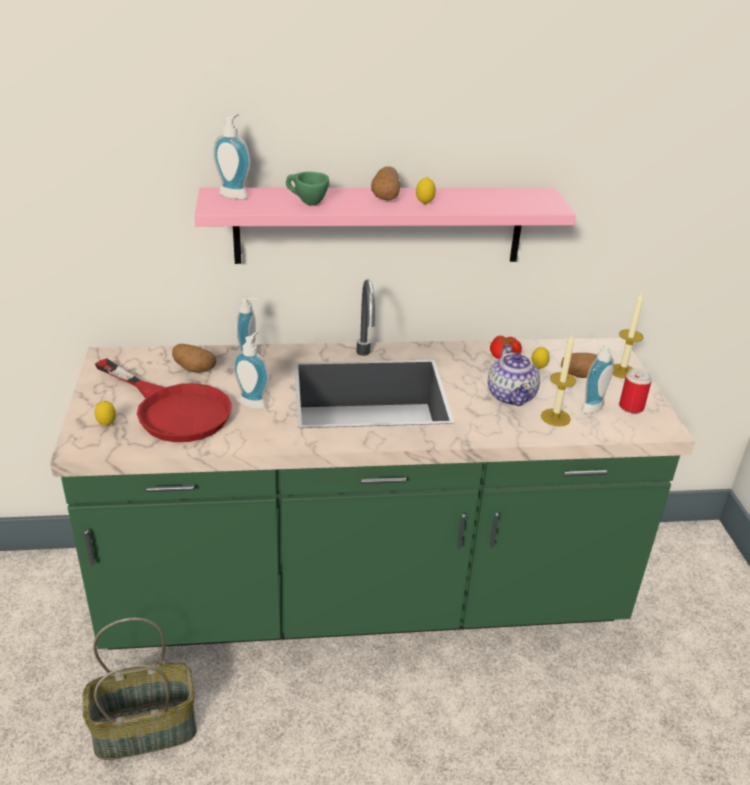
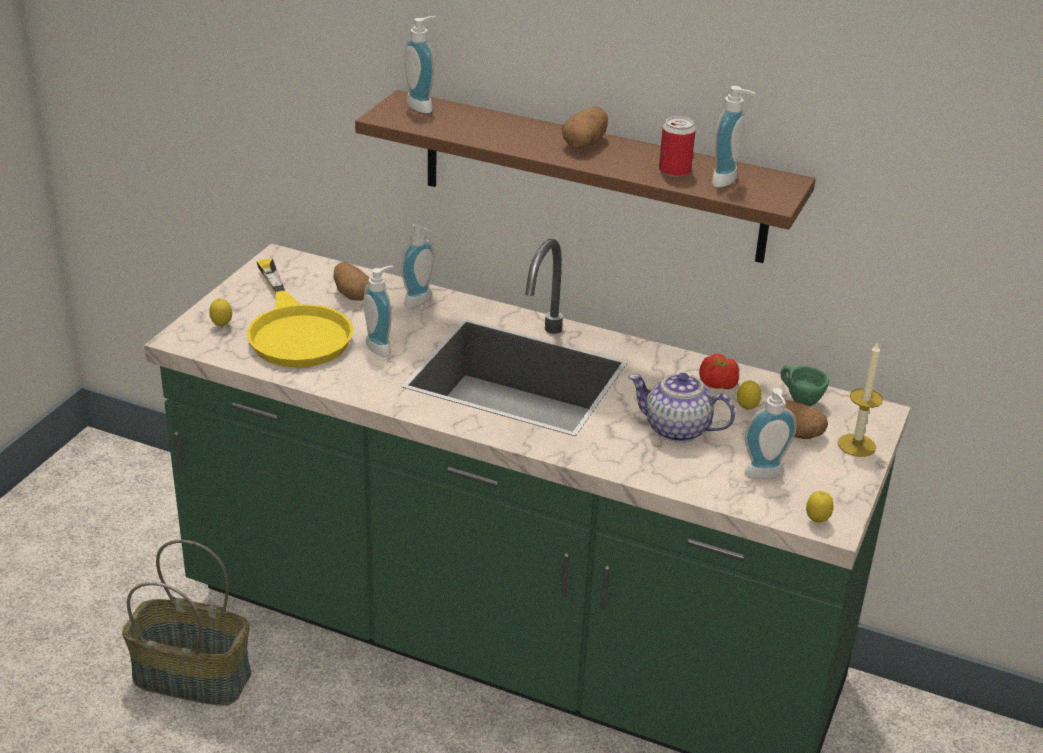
camera: 30 degrees right, 0 degrees up
(173, 409) = (295, 330): red frying pan -> yellow frying pan
(306, 203) = (486, 132): green cup -> green cup (798, 401)
(379, 225) = (593, 177): pink shelf -> brown shelf
(424, 204) = (618, 162): lemon -> lemon (816, 521)
(509, 201) = (728, 181): none -> soap dispenser
(512, 396) = (676, 429): teapot -> teapot turned 90 degrees clockwise
(555, 417) = (703, 468): candle -> none
(631, 407) = (816, 488): can -> can (674, 171)

